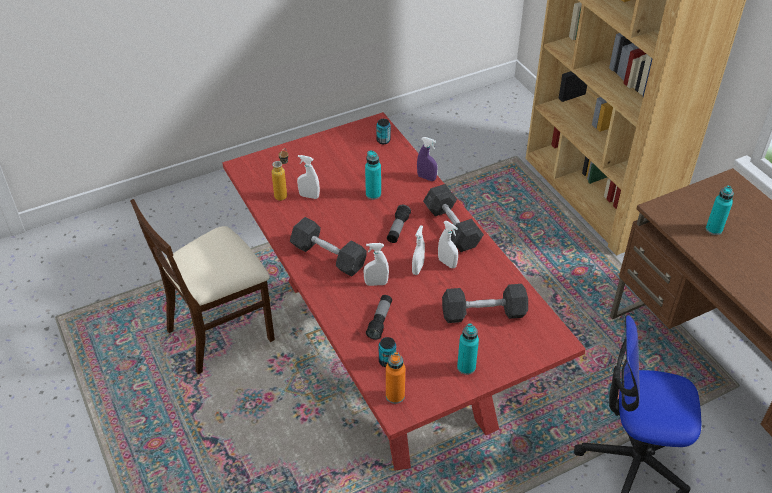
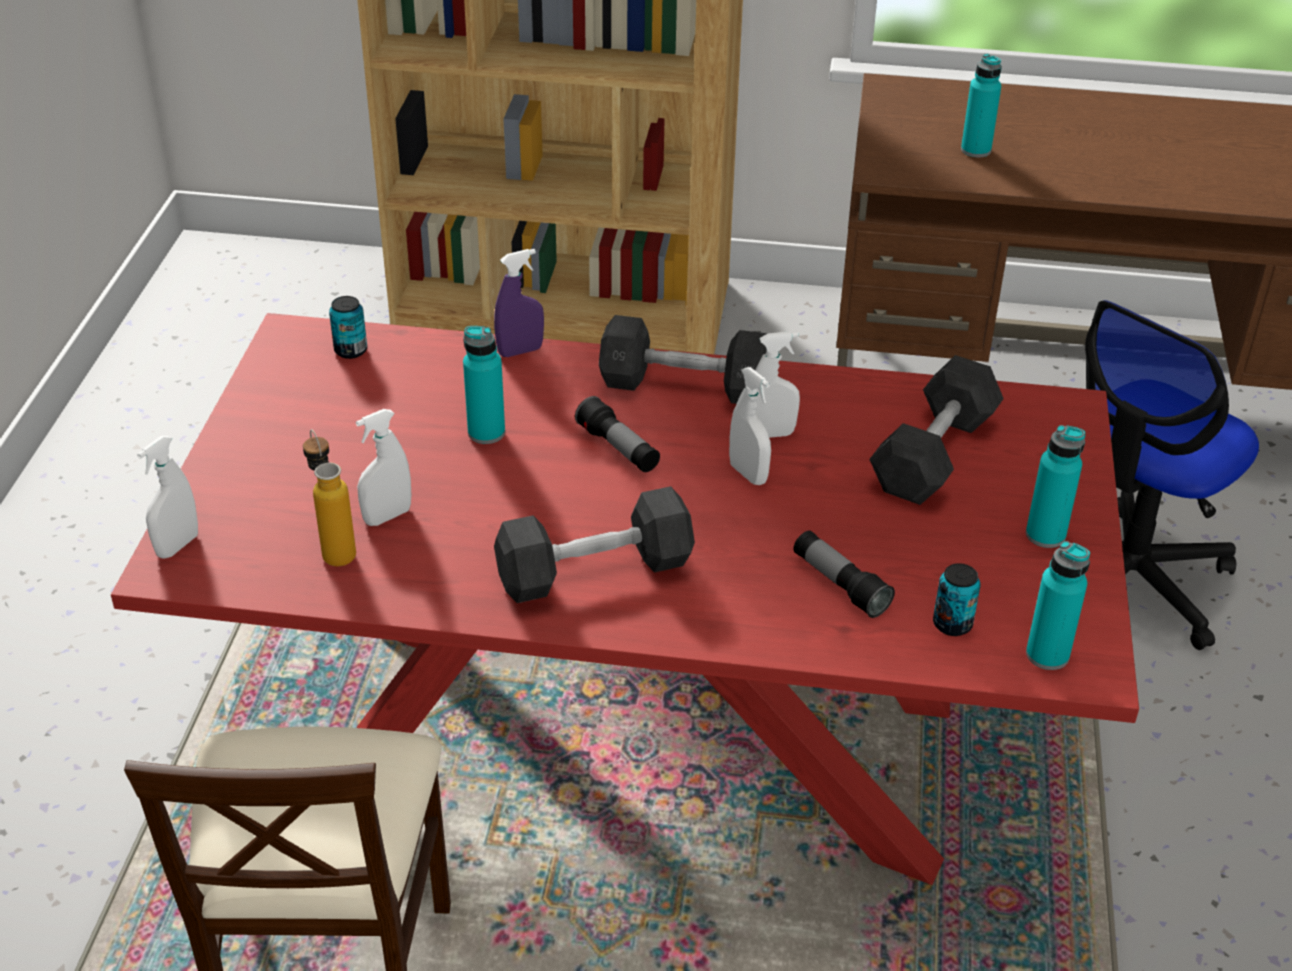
camera: 55 degrees left, 5 degrees down
(376, 283) = (734, 543): white spray bottle -> white spray bottle (177, 546)
(395, 396) = (1047, 655): orange bottle -> turquoise bottle

